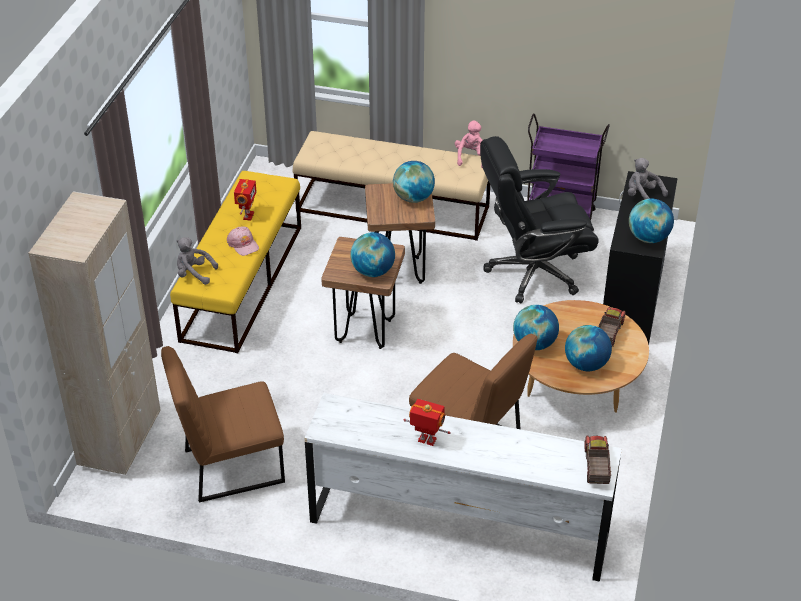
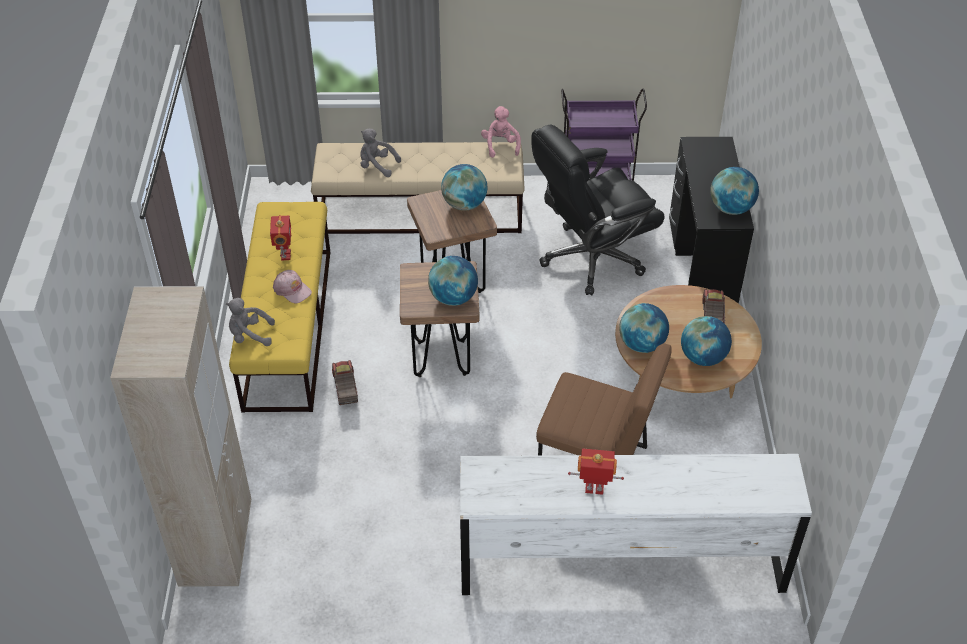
camera: 15 degrees left, 5 degrees up
(230, 466) = (351, 548): brown chair -> none
(596, 467) = (781, 482): toy truck -> toy truck (345, 389)
(642, 196) = (706, 163): grey plush toy -> grey plush toy (377, 166)

